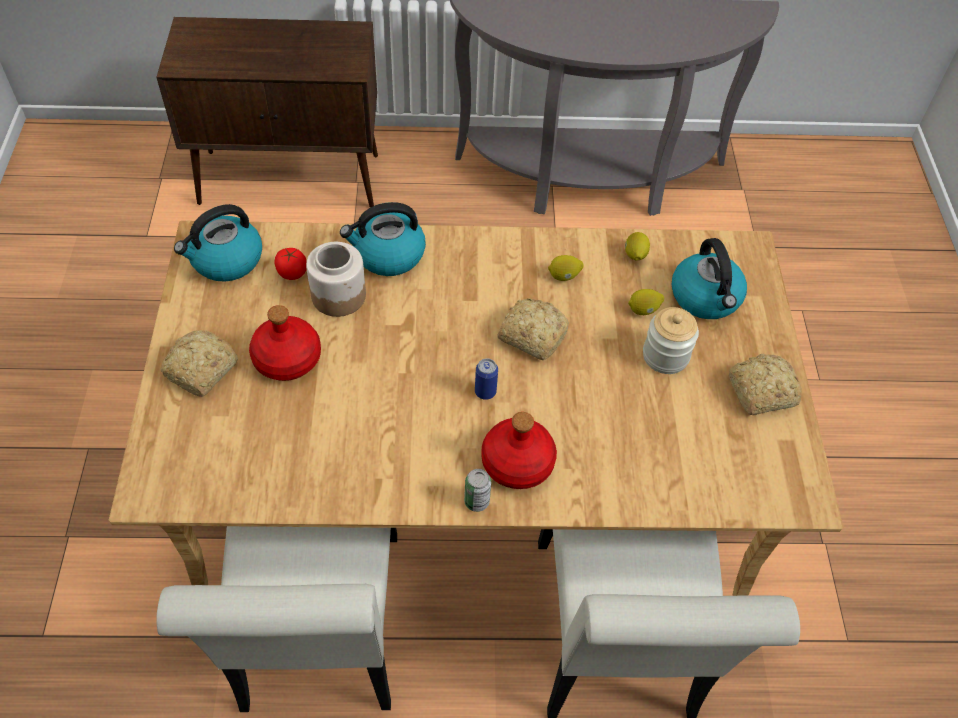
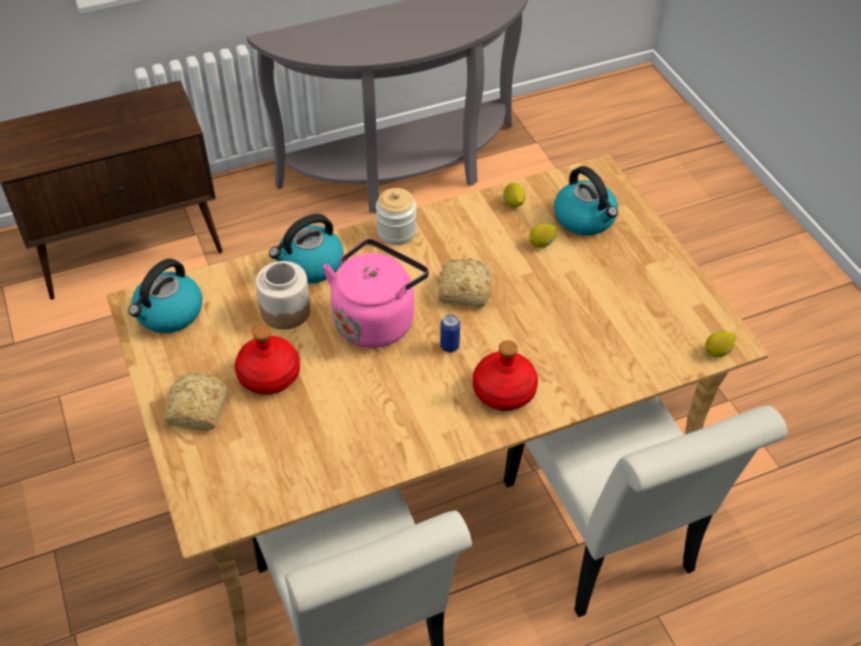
camera: 20 degrees left, 5 degrees down
(292, 271) = (234, 304): tomato -> none
(424, 336) = (376, 319): none -> pink kettle
(476, 501) = (487, 431): can -> none
(564, 276) = (465, 237): lemon -> lemon (717, 352)
(665, 356) = (576, 272): jar -> jar (396, 231)
(759, 391) = (660, 276): bread -> none

